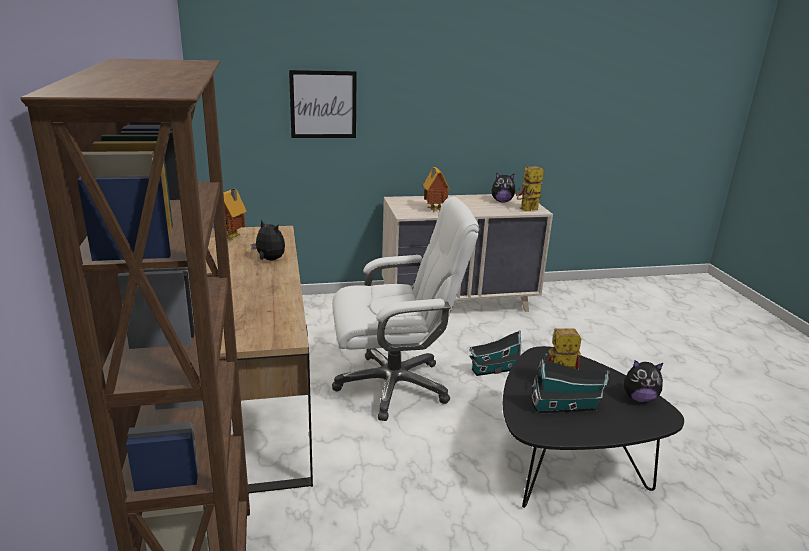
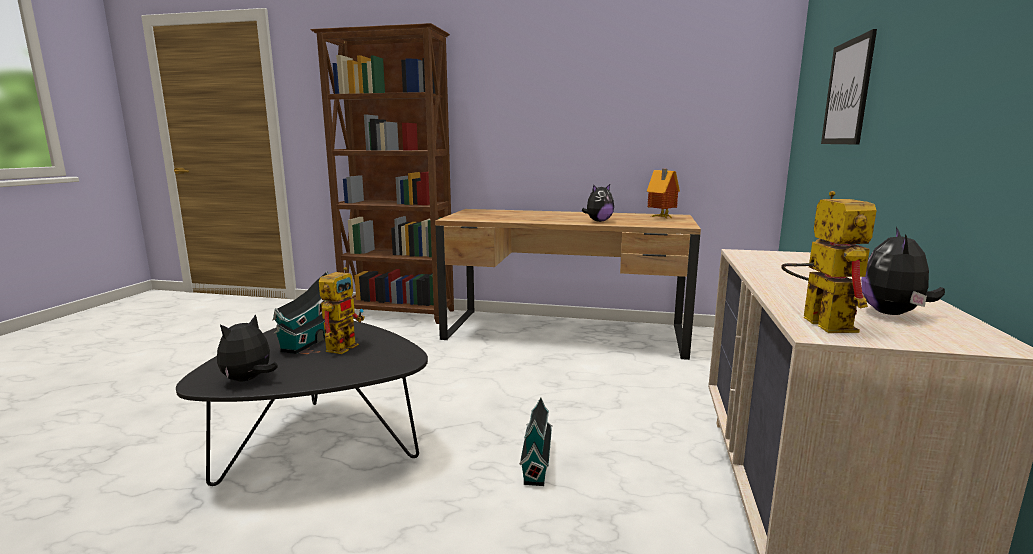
camera: 115 degrees right, 10 degrees down
(394, 385) = (544, 388): white office chair -> none
(433, 210) = (775, 265): toy house -> none

